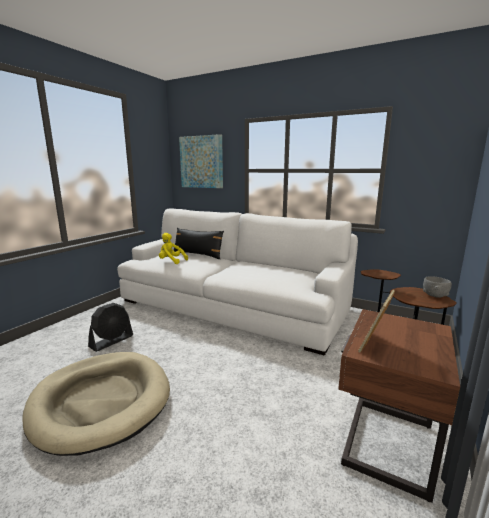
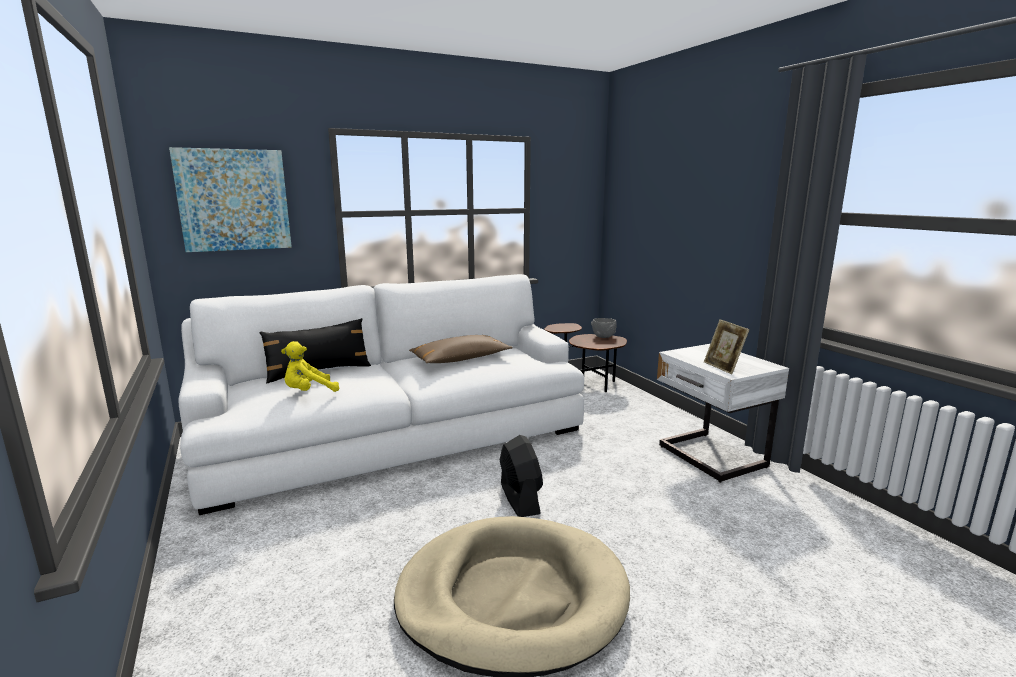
camera: 55 degrees left, 0 degrees up
(112, 341) = (345, 559): black fan -> black fan (519, 498)
(262, 270) = (460, 359): none -> brown pillow
(384, 444) = (710, 457): brown nightstand -> white nightstand

